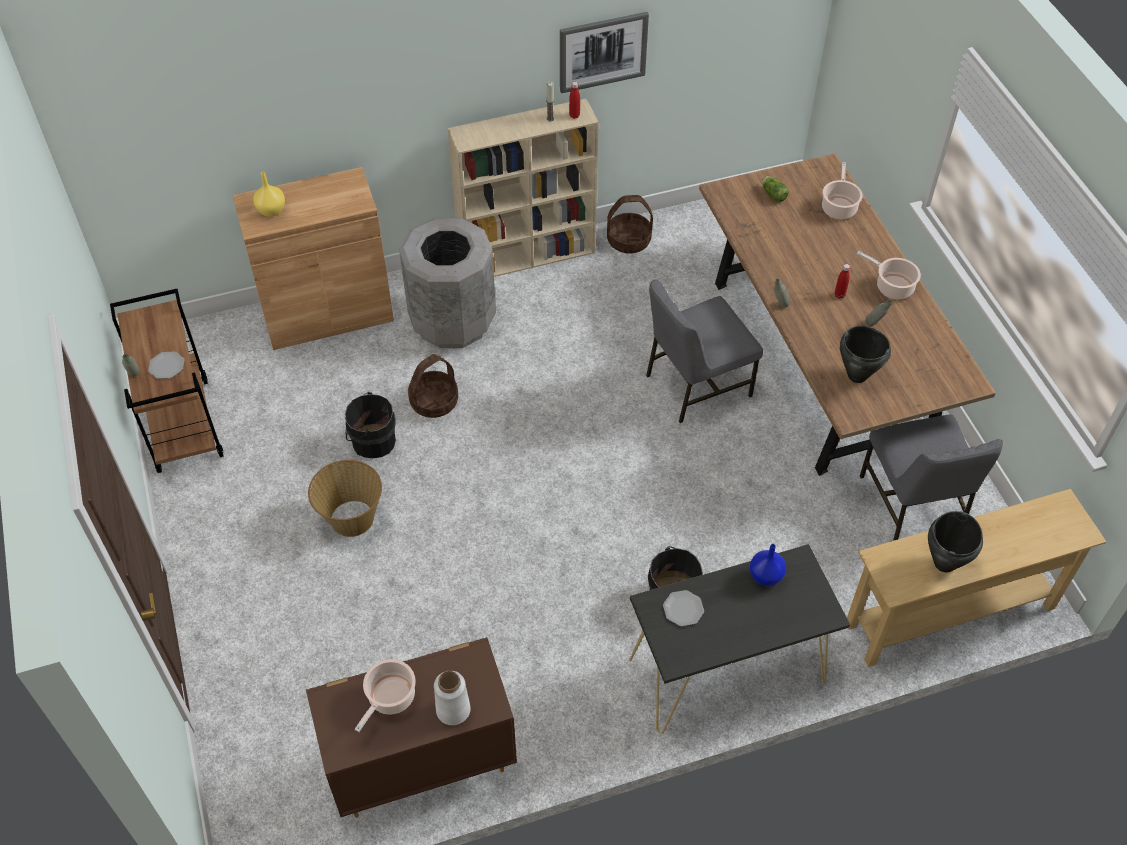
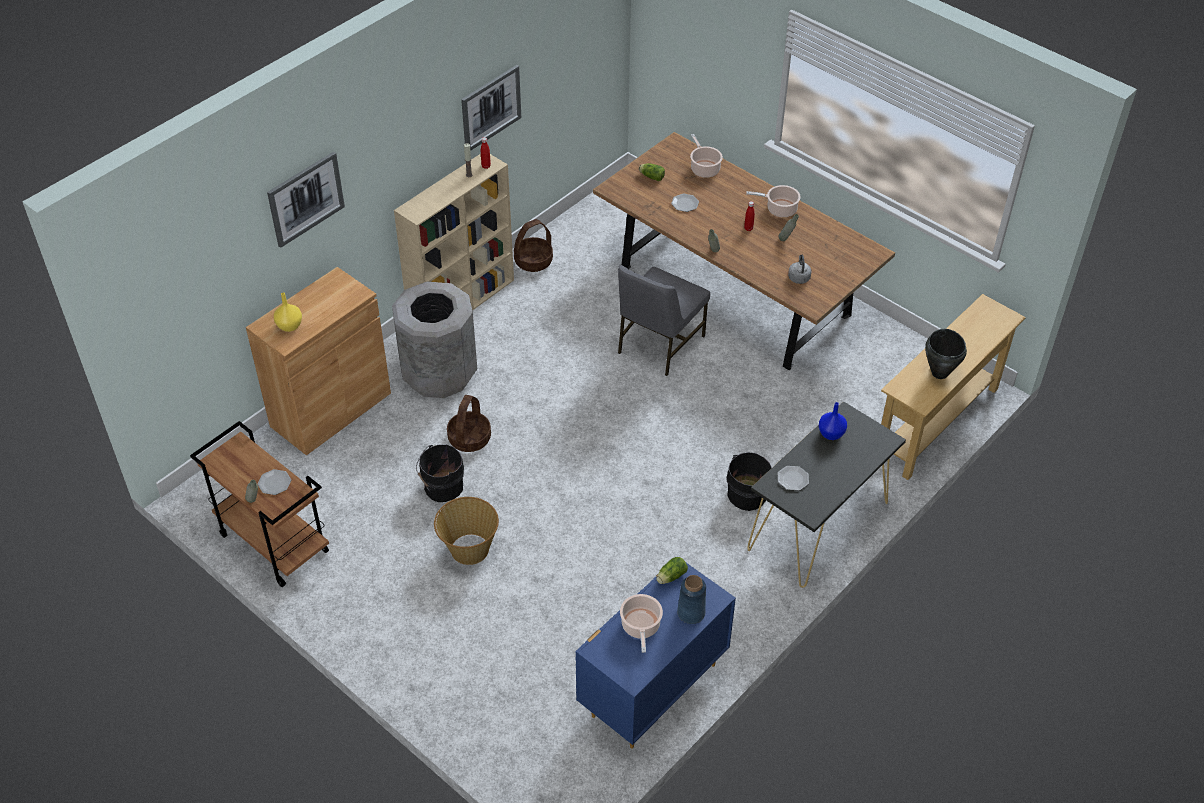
camera: 30 degrees left, 5 degrees down
(325, 80) = (305, 198): none -> picture
(420, 764) = (651, 690): brown dresser -> blue dresser
(453, 710) = (691, 613): white vase -> blue vase
(462, 657) = (670, 577): none -> lettuce
(788, 239) = (685, 204): none -> plate
(857, 375) = (798, 277): black cooking pot -> grey kettle
(912, 505) = (864, 363): grey chair -> none

